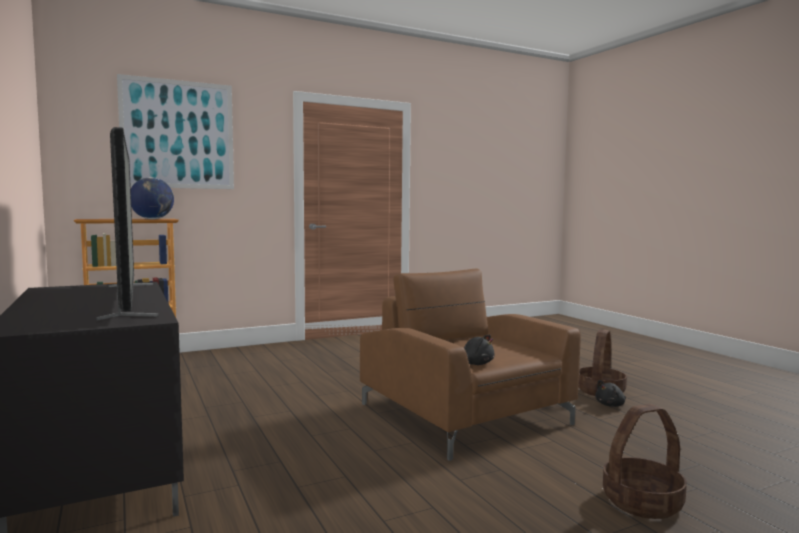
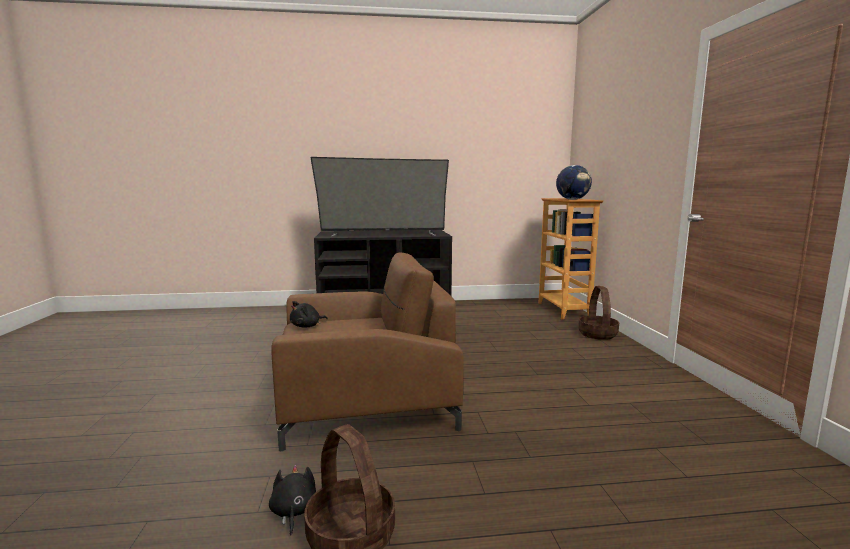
camera: 110 degrees right, 5 degrees up
(178, 134) = (617, 121): picture -> none
(642, 502) = (146, 422): basket -> basket (597, 334)

